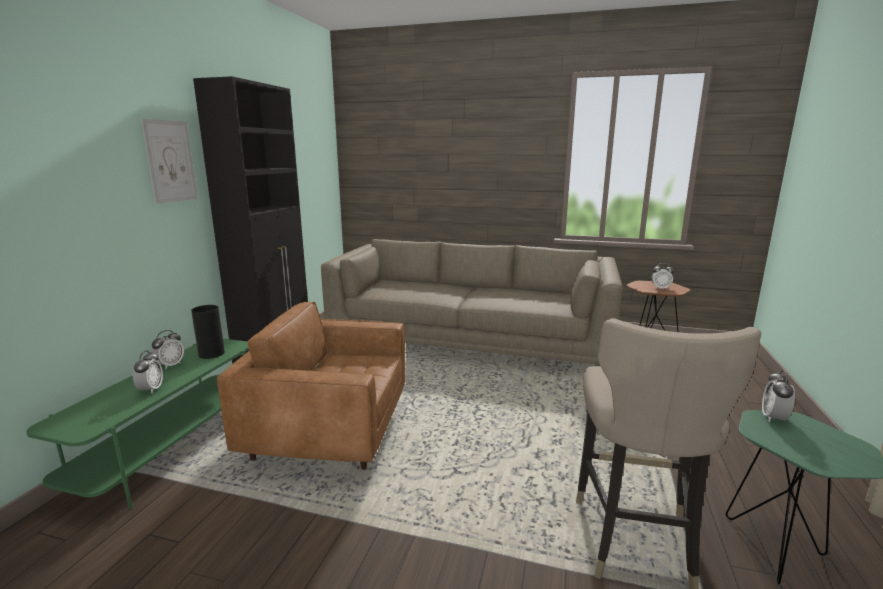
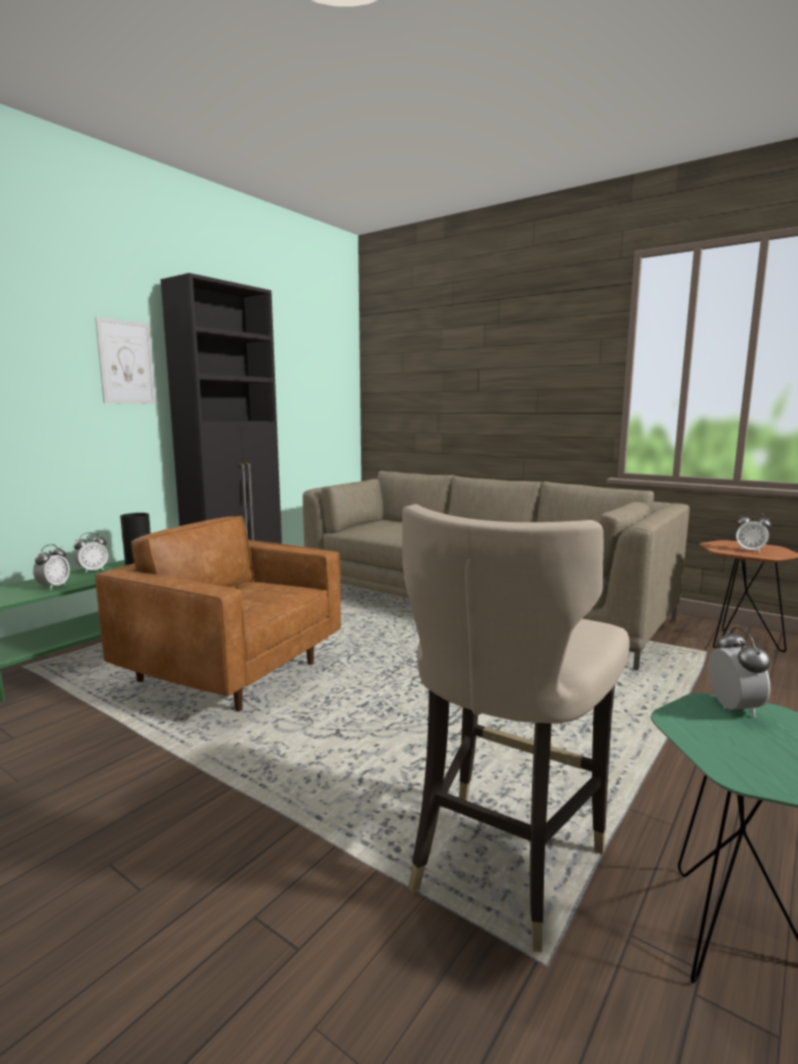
camera: 20 degrees right, 5 degrees down
(773, 418) = (733, 708): alarm clock -> alarm clock turned 135 degrees clockwise

